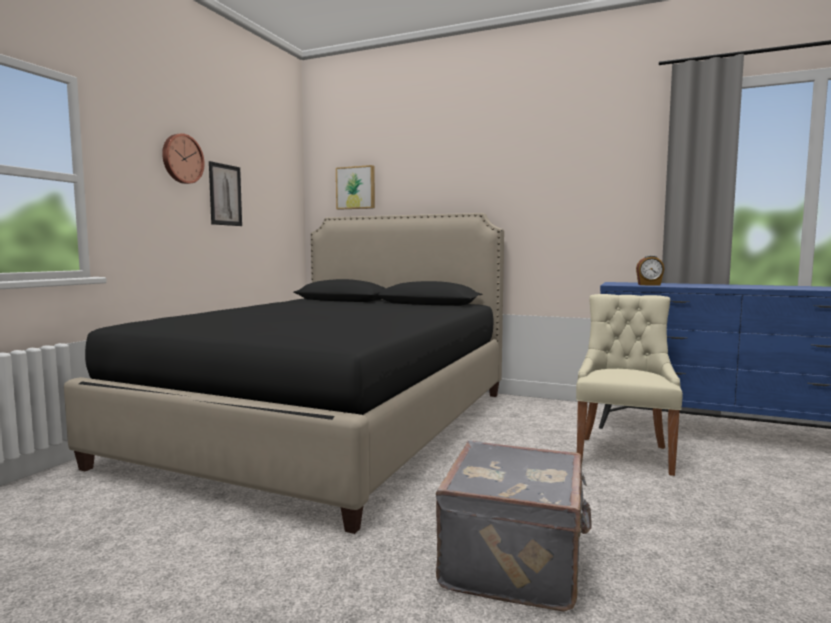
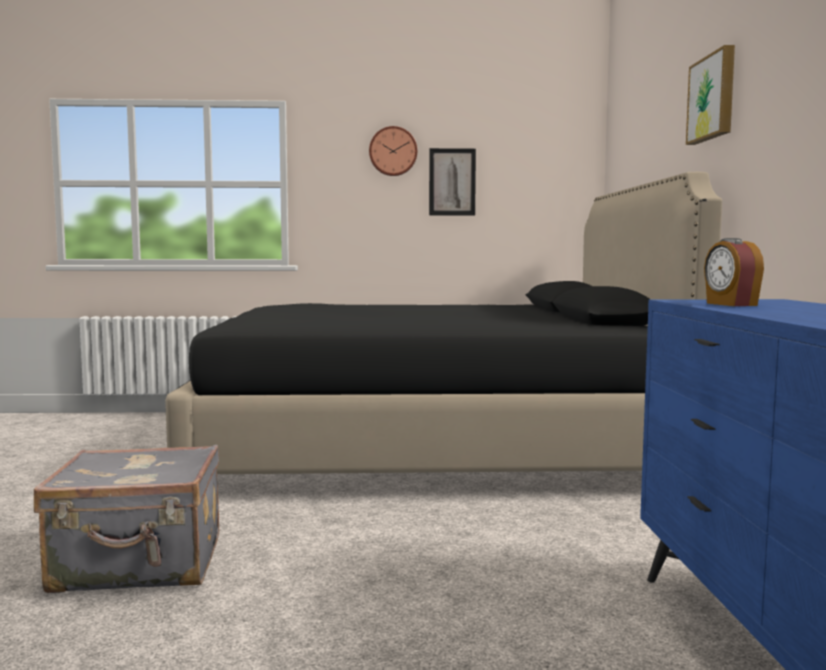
camera: 65 degrees right, 0 degrees up
(356, 188) = (629, 151): picture -> picture (713, 98)
(623, 453) = (534, 605): beige chair -> none

